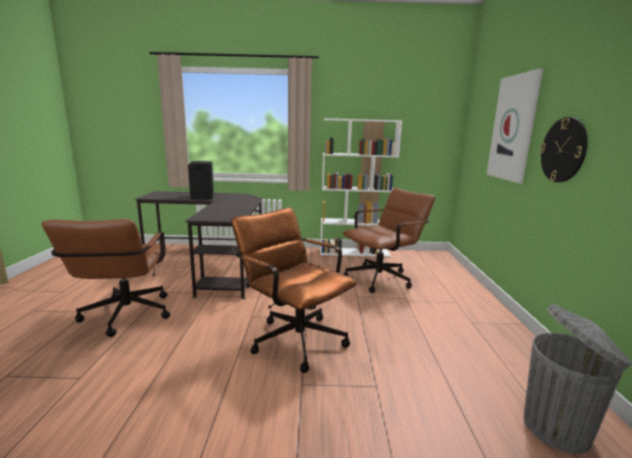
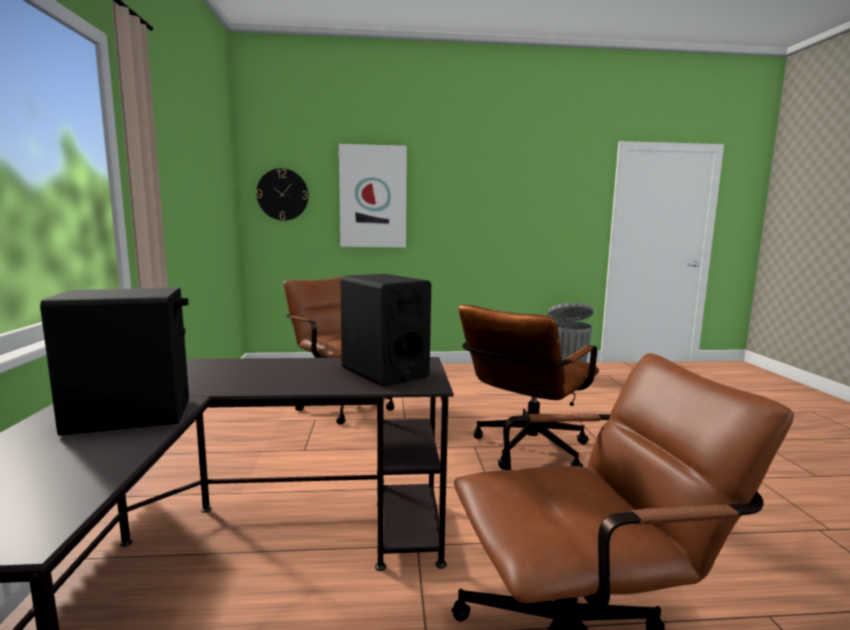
camera: 95 degrees left, 5 degrees down
(222, 214) = (384, 372): none -> black speaker
(354, 252) = (223, 415): white bookcase -> none
(563, 150) = (452, 215): wall clock -> wall clock (282, 194)

